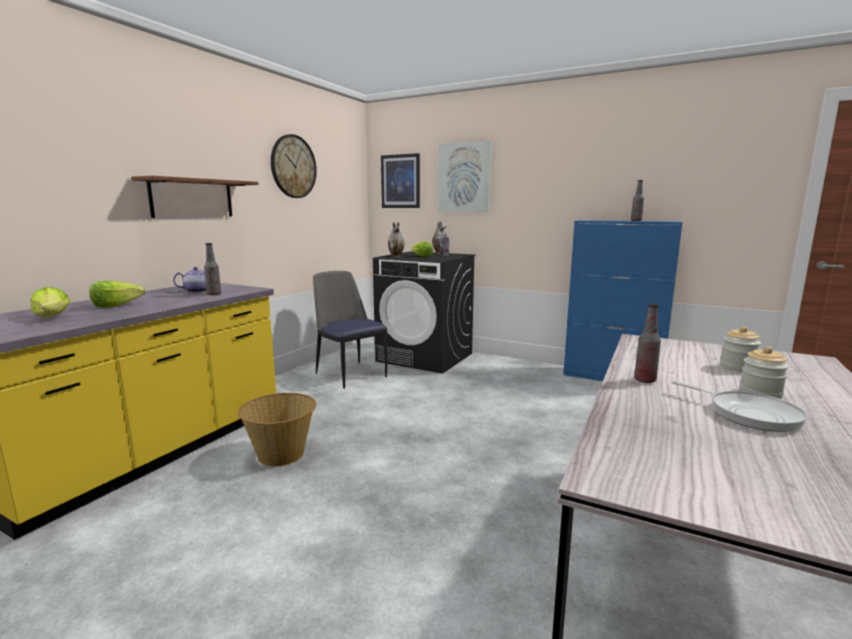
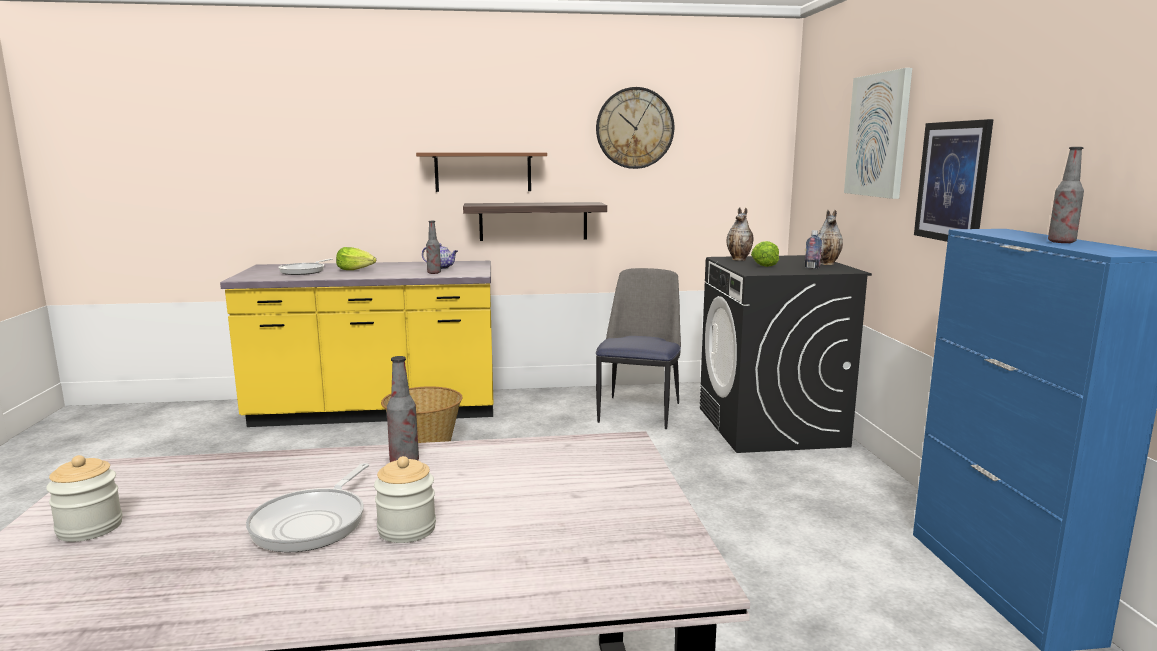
camera: 55 degrees right, 0 degrees up
(53, 317) = (304, 271): lettuce -> frying pan
(235, 243) = (533, 221): none -> shelf
(400, 181) = (820, 140): picture -> picture (952, 182)
(737, 367) = (537, 512): jar -> jar (90, 528)

